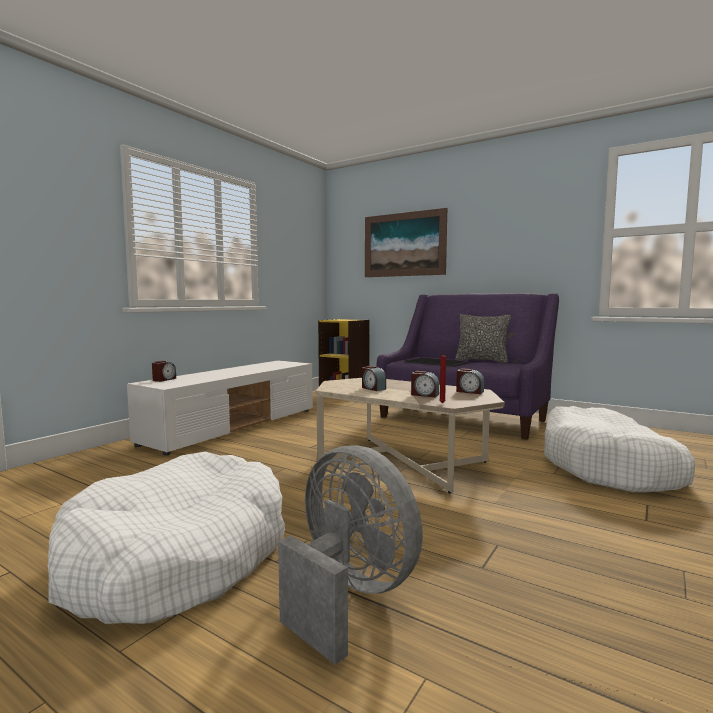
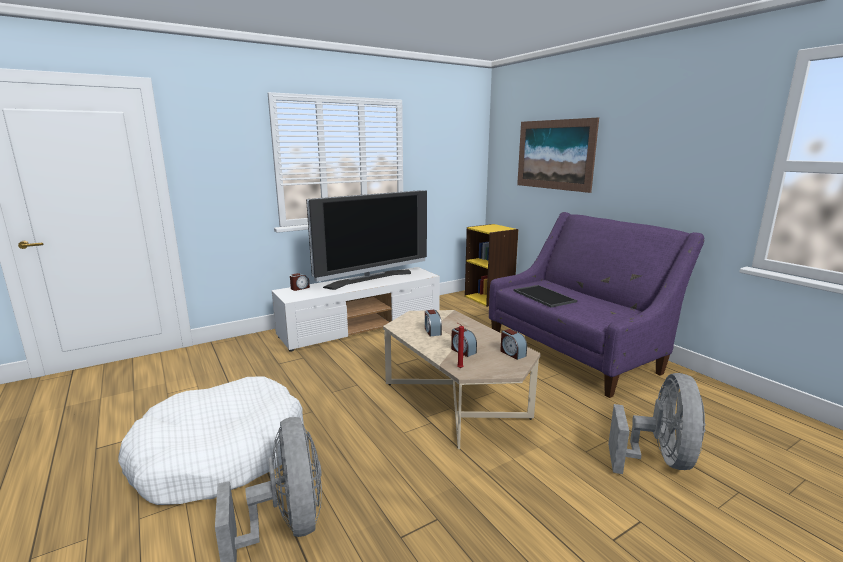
camera: 25 degrees right, 10 degrees up
(240, 369) = (370, 279): none -> television
(481, 361) = (599, 298): pillow -> none
(608, 467) = (658, 459): white dog bed -> grey fan

